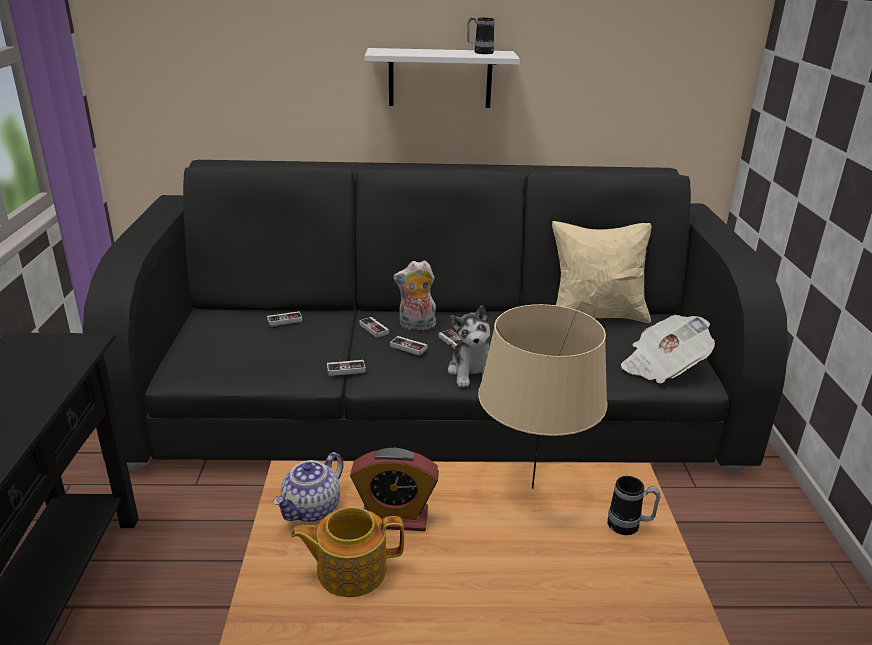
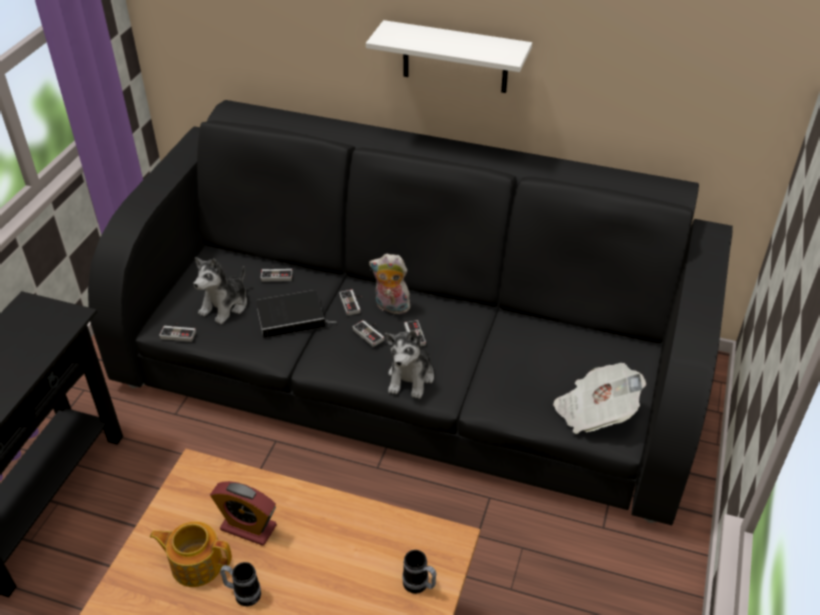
camera: 20 degrees right, 15 degrees up
(239, 351) = (225, 306): none -> plush toy
(312, 509) = (194, 503): teapot -> none
(320, 346) = (293, 317): none -> book
(345, 368) = (301, 348): game controller -> game controller (179, 333)
(479, 53) = (488, 47): mug -> mug (243, 594)
(531, 488) = (366, 528): beige table lamp -> none
(596, 316) = (574, 330): beige pillow -> none

